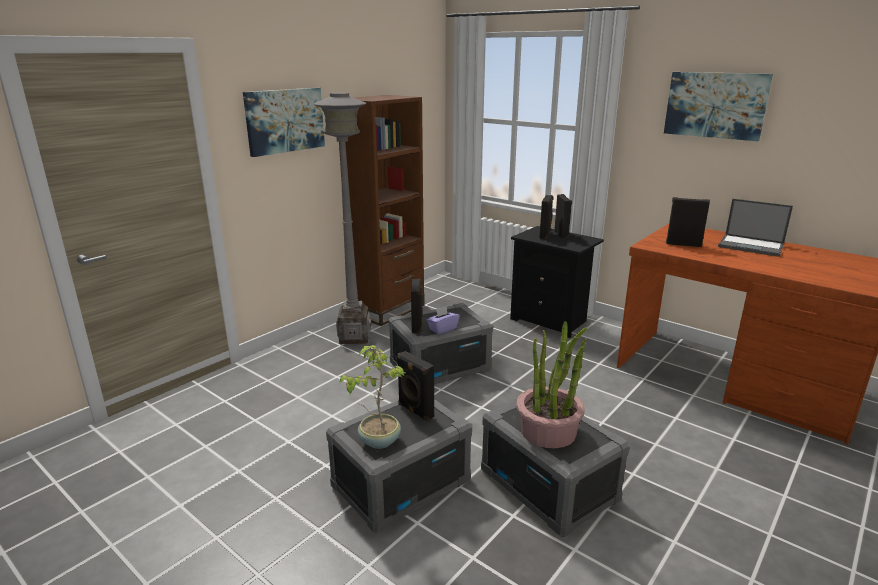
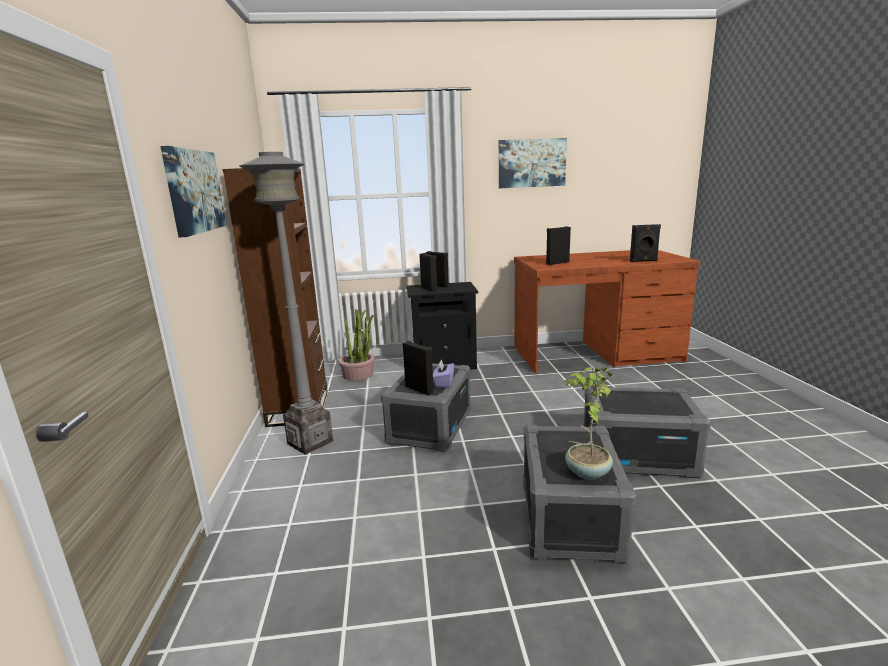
camera: 45 degrees left, 5 degrees down
(415, 411) = (558, 440): black speaker -> black speaker (643, 261)
(548, 431) = (647, 405): potted plant -> potted plant (358, 374)
(751, 246) = (585, 256): laptop -> none

